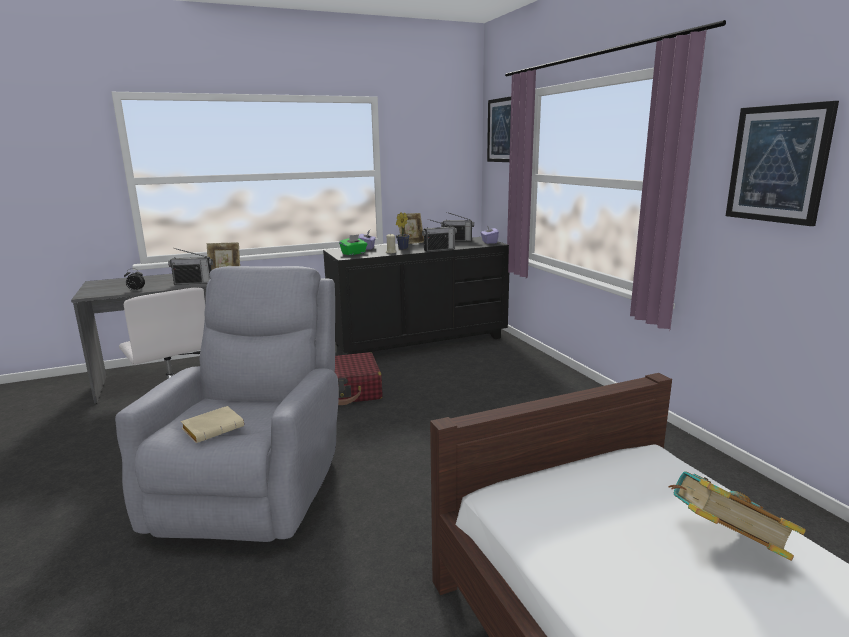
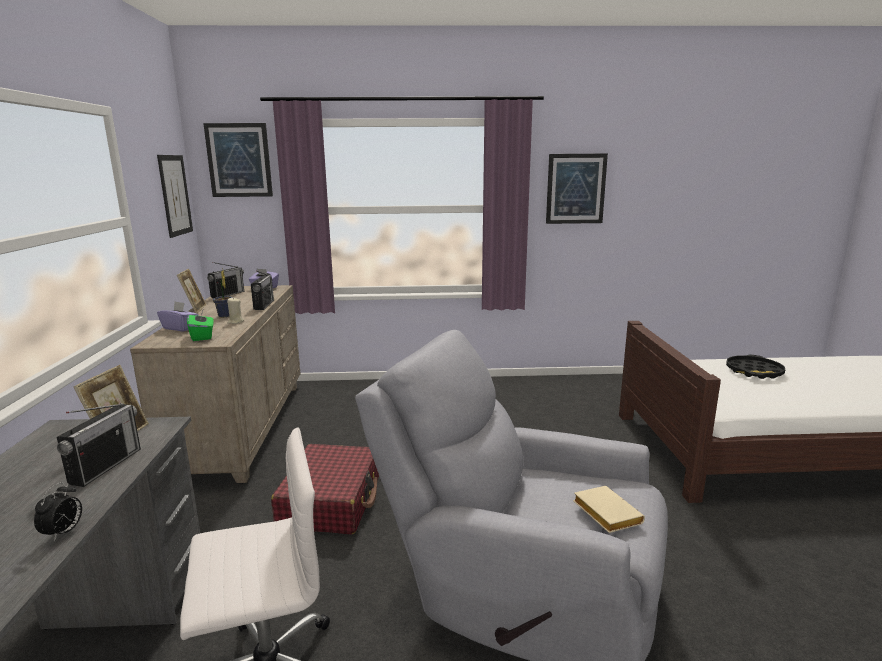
camera: 70 degrees left, 0 degrees up
(419, 341) = (242, 427): black dresser -> beige dresser
(451, 158) = (175, 195): none -> picture
(724, 545) = (754, 371): book -> black tray

